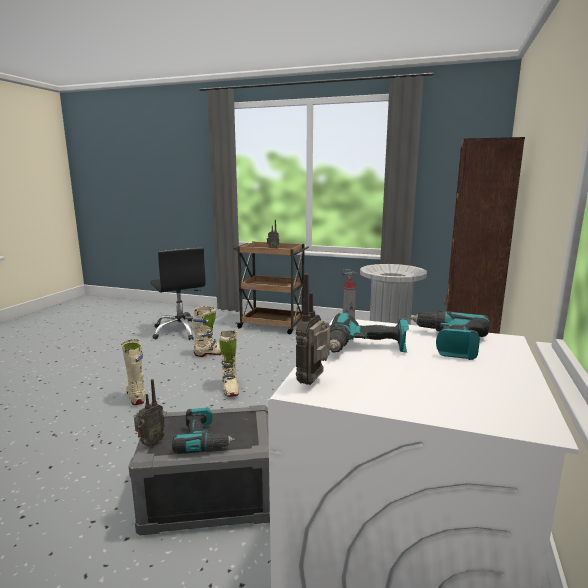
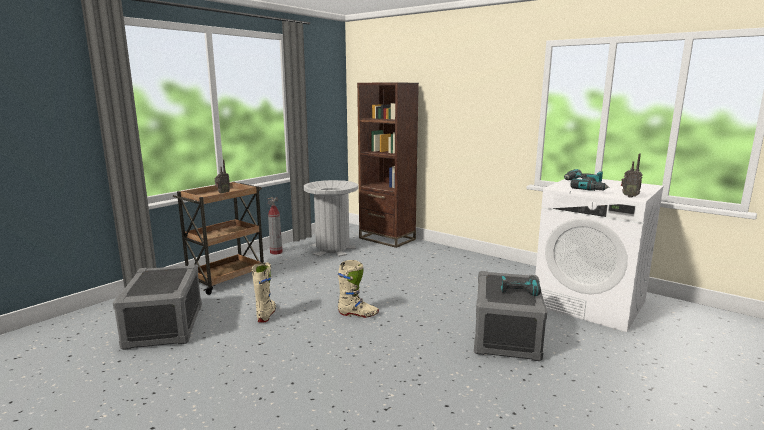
camera: 70 degrees left, 0 degrees up
(136, 397) = (335, 360): beige boot -> none
(150, 443) = (522, 304): radio -> none
(181, 330) = (165, 326): black office chair -> grey storage box

